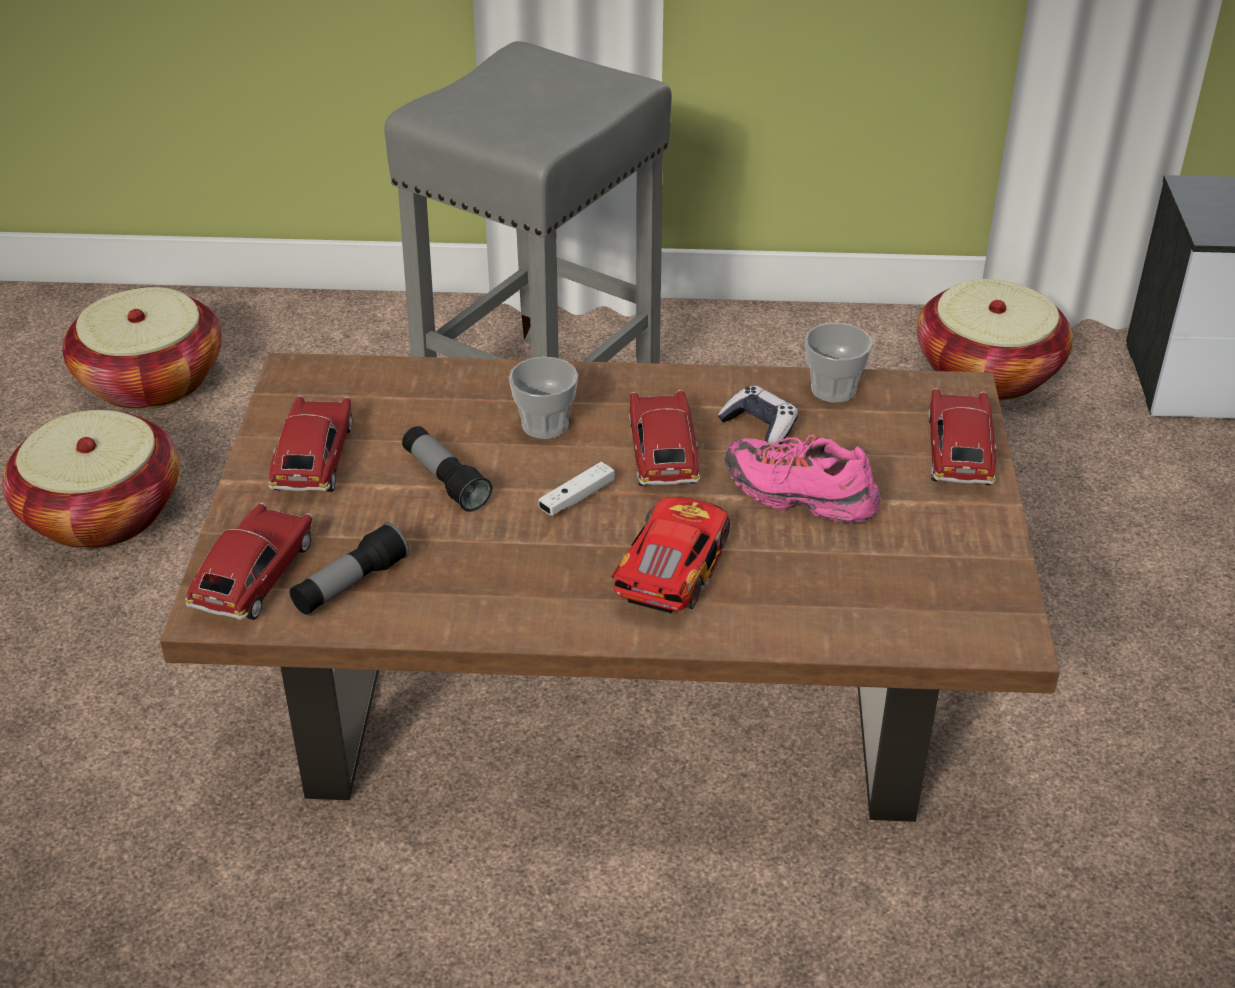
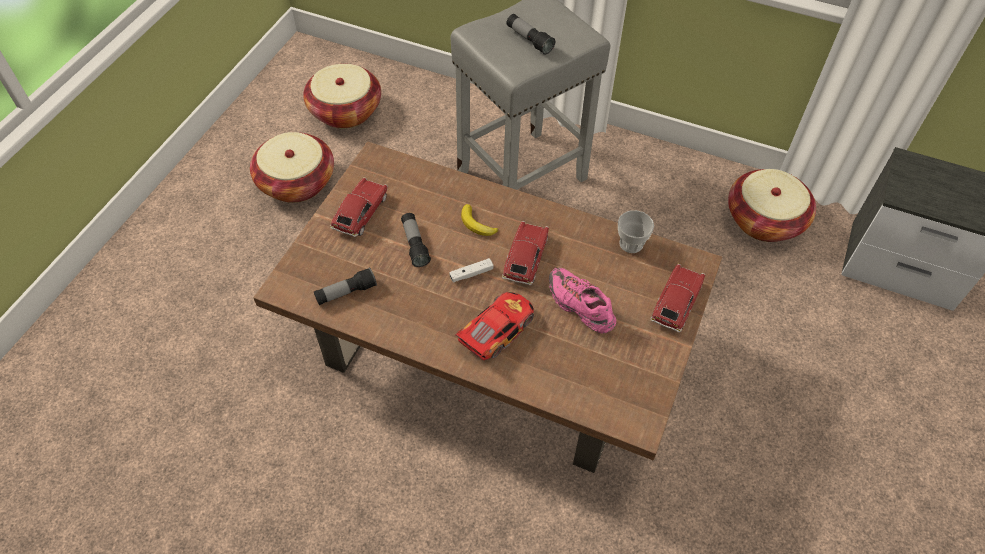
camera: 20 degrees right, 15 degrees up
(254, 576) = (306, 274): toy car -> none
(532, 105) = (529, 40): none -> flashlight
(545, 425) = (476, 224): cup -> banana
(759, 426) = (581, 256): game controller -> none

